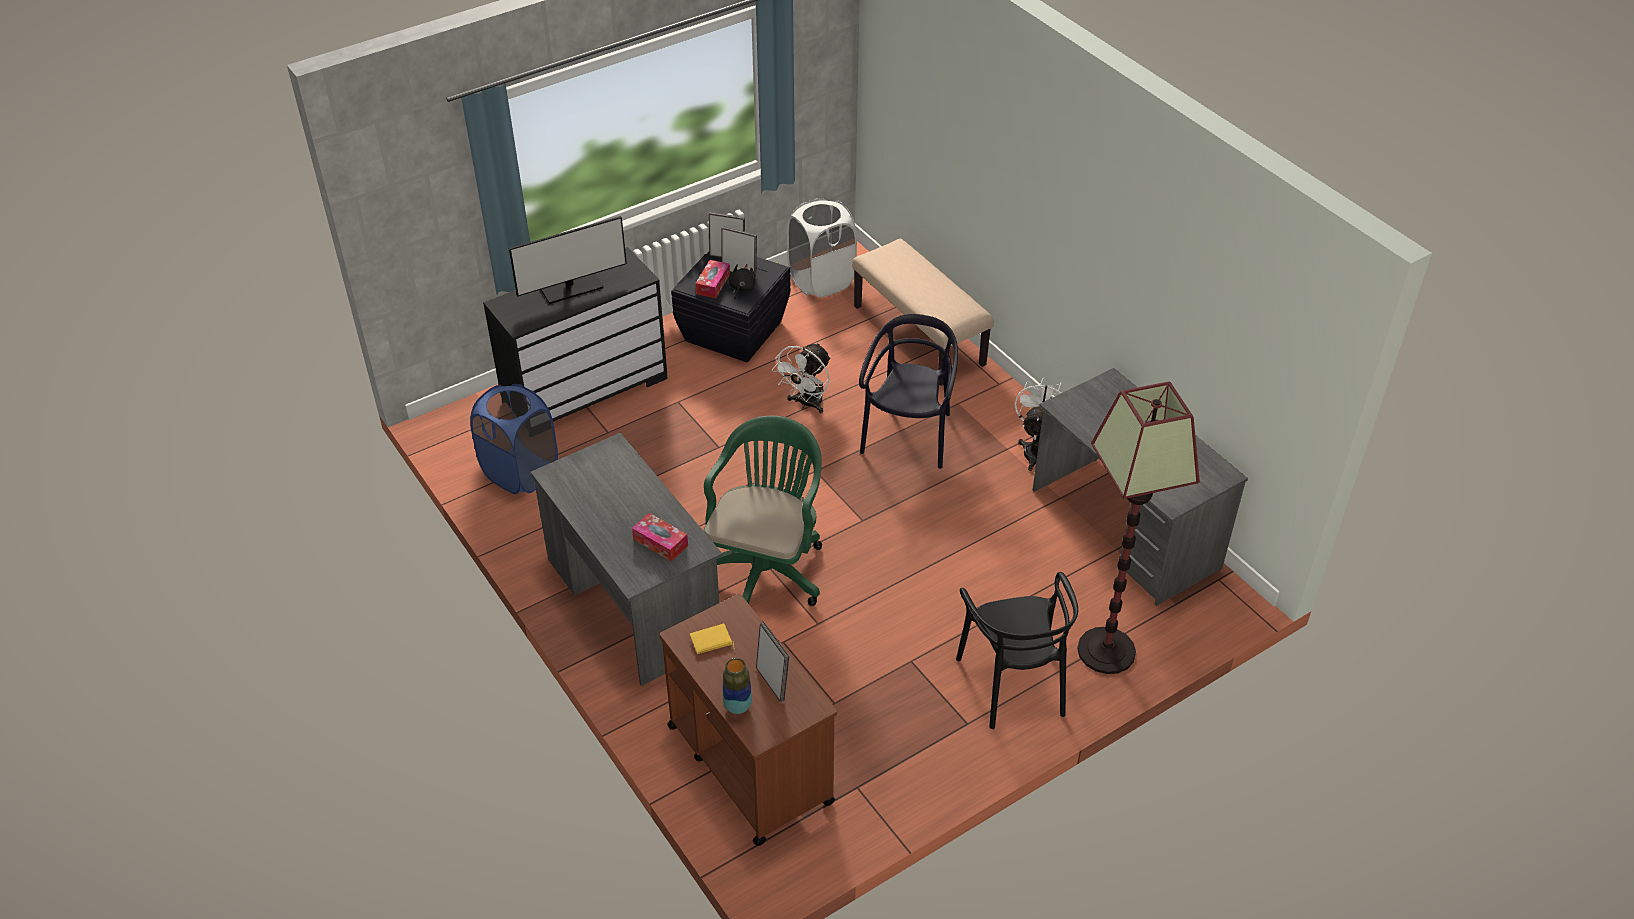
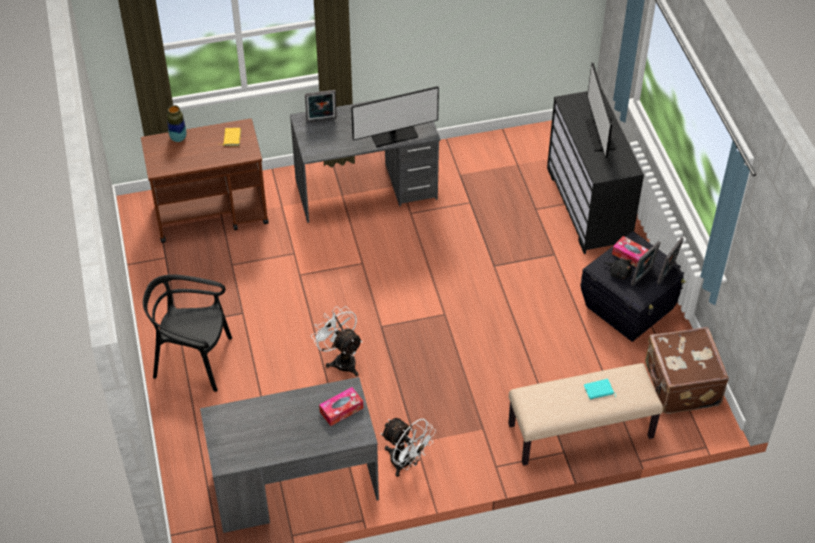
camera: 110 degrees right, 5 degrees up
(521, 472) = (512, 158): blue laundry basket -> none
(630, 476) = (394, 135): none -> monitor
(660, 542) = (327, 137): tissue box -> tissue box (341, 410)
(766, 567) = (362, 261): green office chair -> none
(773, 682) = (185, 156): picture frame -> picture frame (321, 121)
(806, 404) = (521, 329): white fan -> white fan (341, 360)
(821, 281) = (680, 385): white laundry basket -> brown suitcase
(909, 435) = (458, 383): black chair -> none
(912, 274) = (599, 391): none -> turquoise book
(1106, 651) = (190, 423): floor lamp -> none

